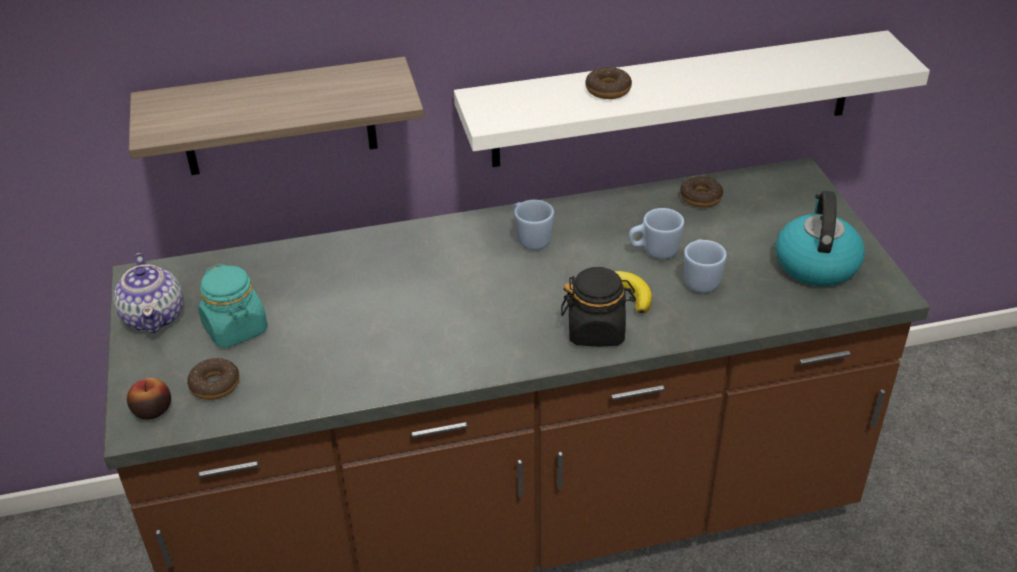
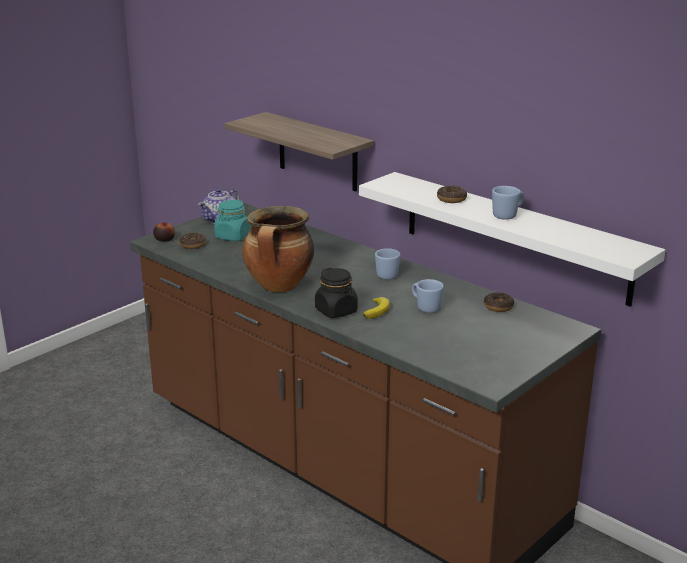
camera: 55 degrees right, 15 degrees down
(469, 352) = (279, 287): none -> cooking pot
(700, 279) = (418, 326): blue mug -> blue mug (508, 215)
(816, 263) = (485, 355): kettle -> none

